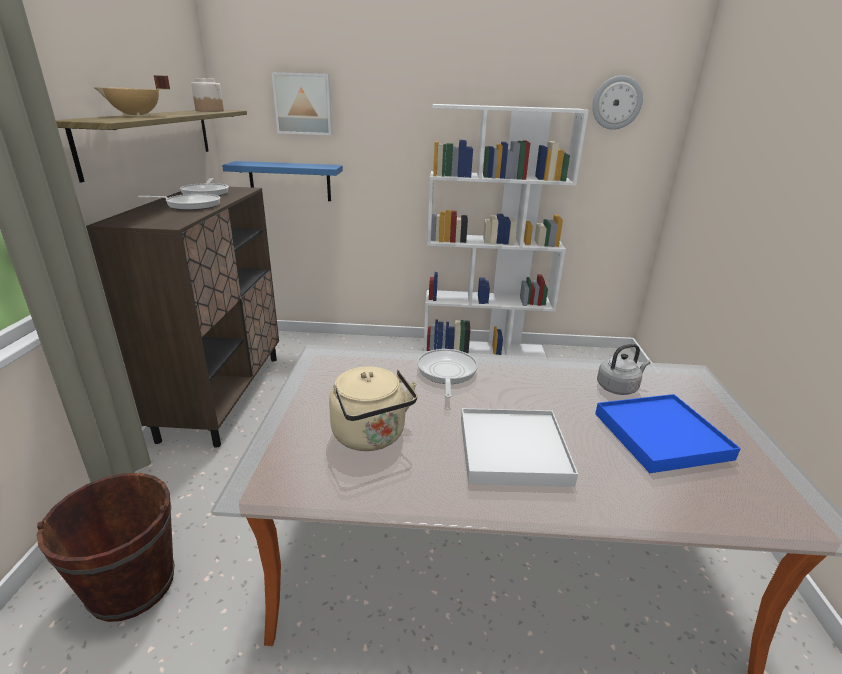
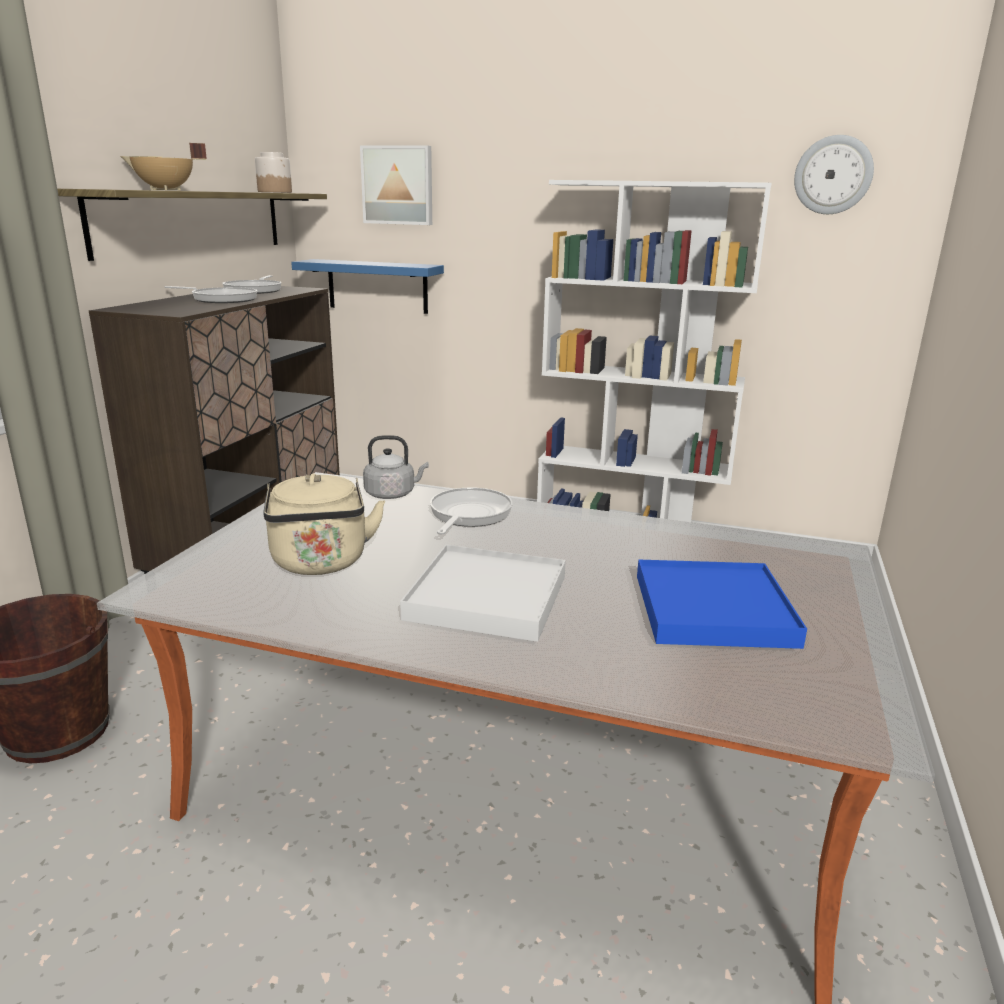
camera: 15 degrees right, 5 degrees down
(618, 387) = (699, 554): grey kettle -> grey kettle (392, 494)

